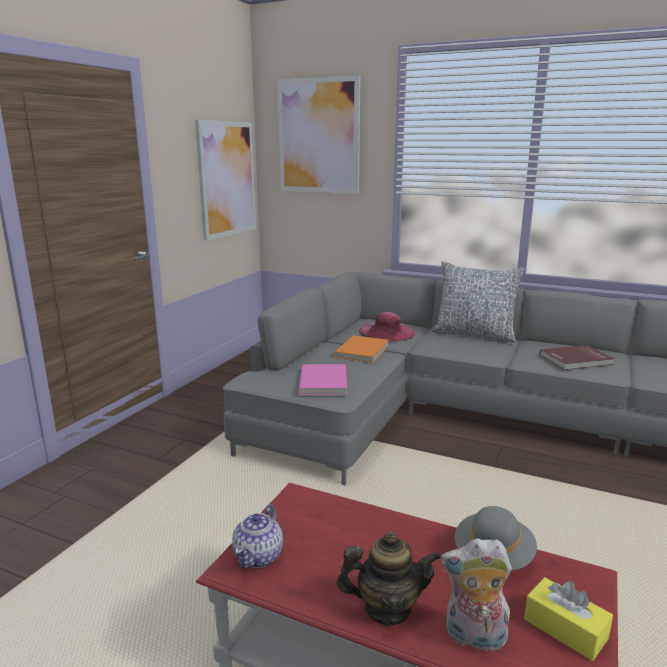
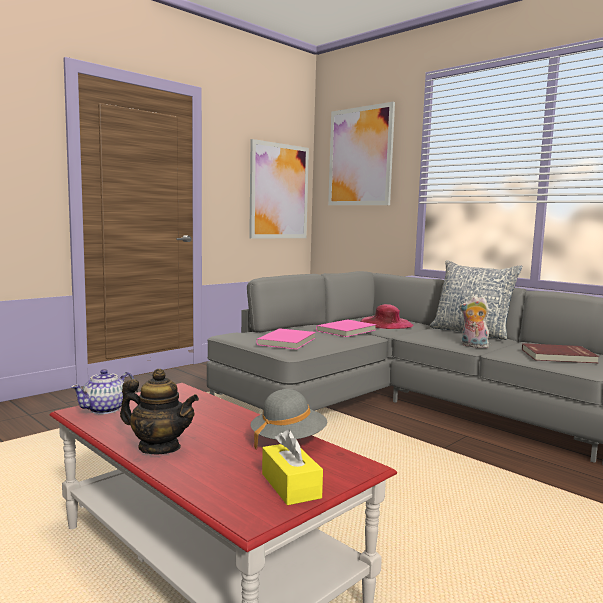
camera: 20 degrees right, 10 degrees down
(363, 351) = (347, 330): orange book -> pink book
(474, 638) = (204, 474): plush toy -> plush toy (473, 346)

